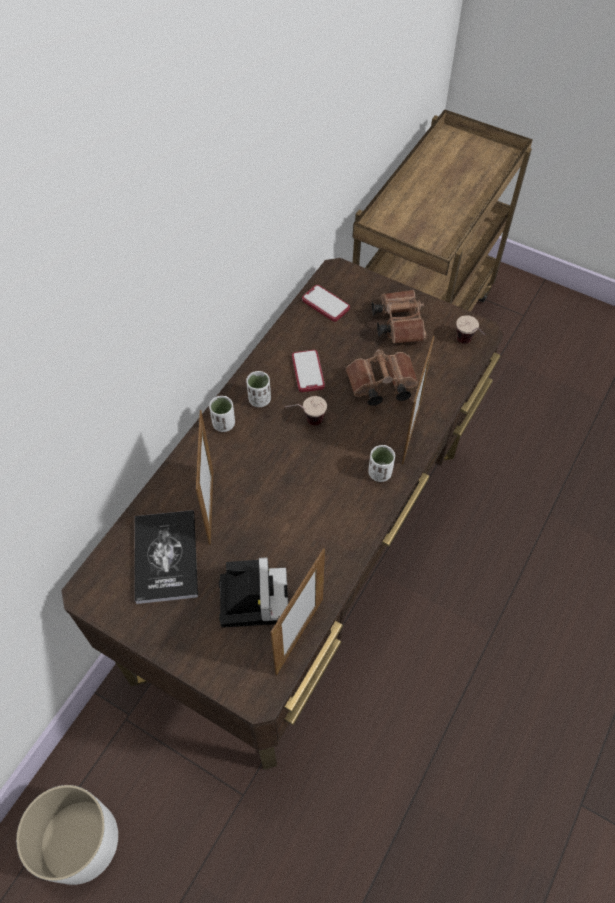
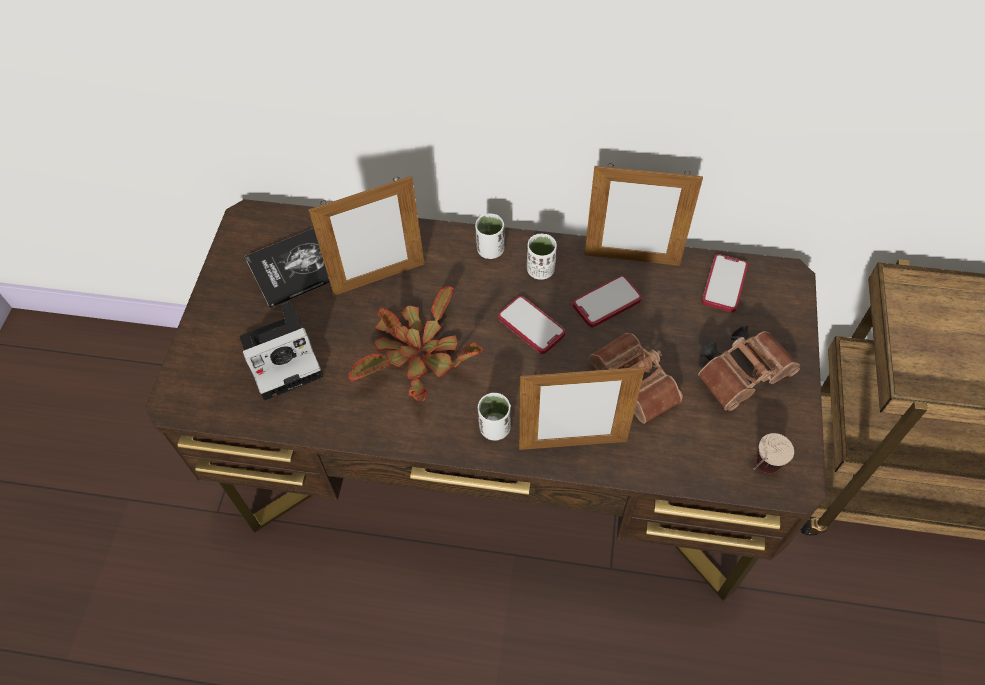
camera: 70 degrees right, 0 degrees up
(79, 840) = (144, 390): white planter -> none
(297, 502) = (417, 355): none -> potted plant
(299, 636) = (252, 416): picture frame -> picture frame (631, 259)
(305, 422) = (531, 326): cup -> phone

